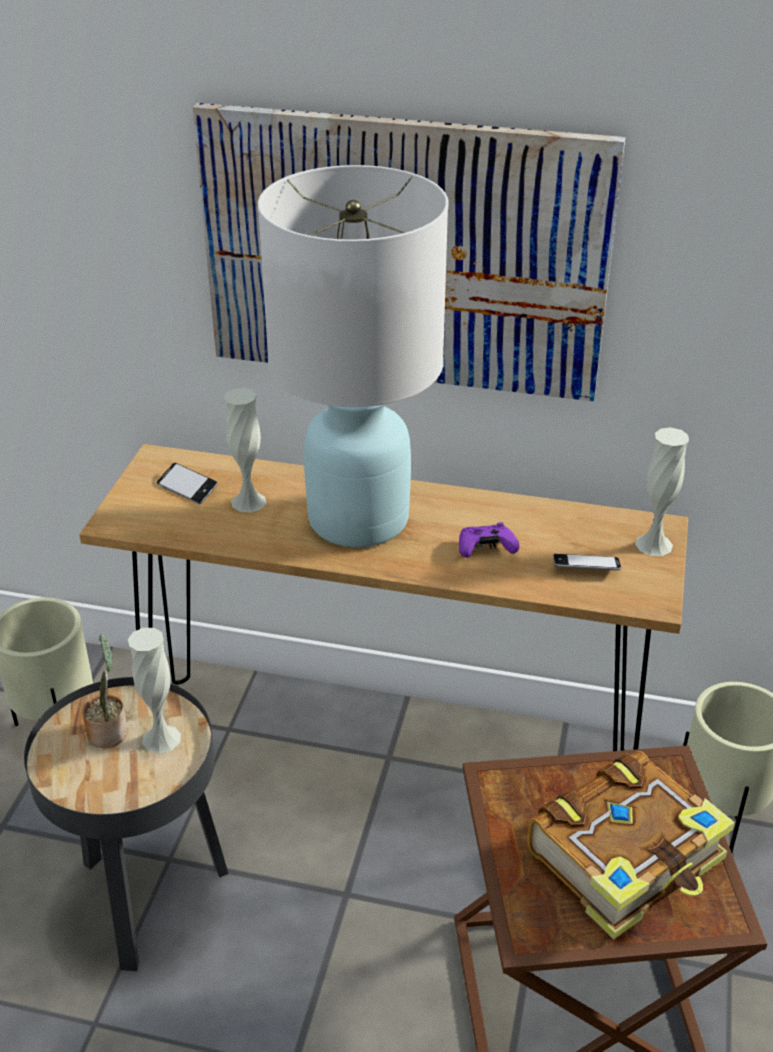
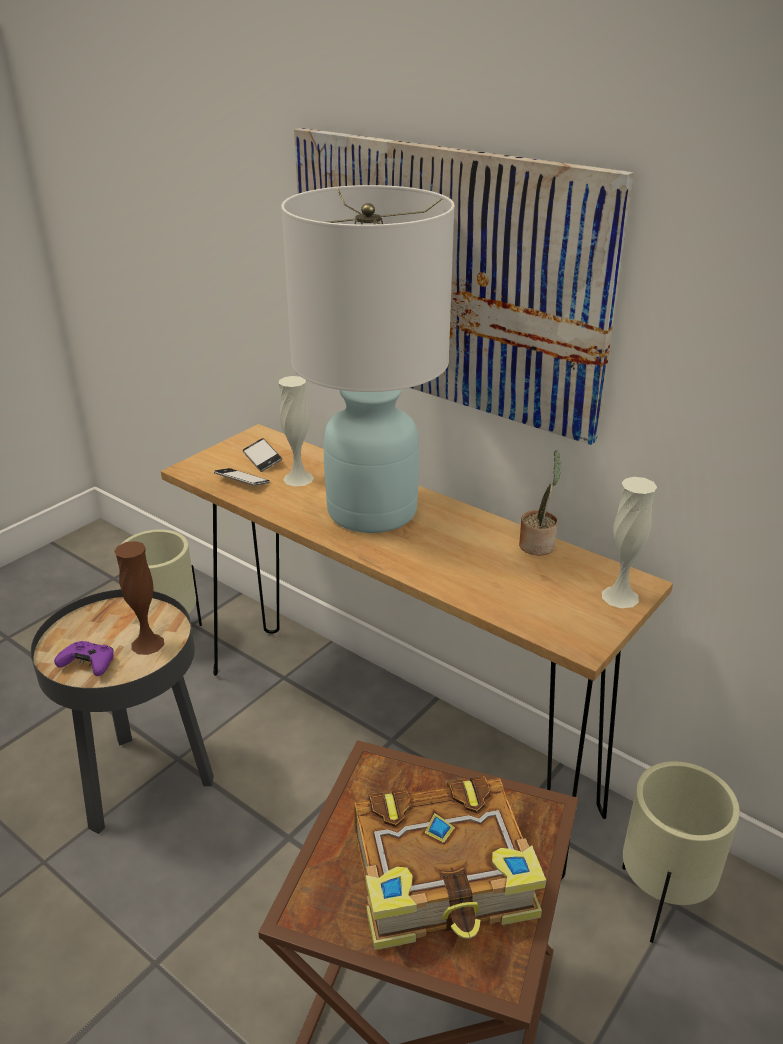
camera: 25 degrees right, 5 degrees down
(109, 731) = (116, 626): potted plant -> potted plant (538, 544)
(161, 738) = (147, 644): white vase -> brown vase
(486, 549) = (460, 560): purple game controller -> purple game controller (89, 665)
(586, 567) = (539, 598): phone -> phone (242, 481)

